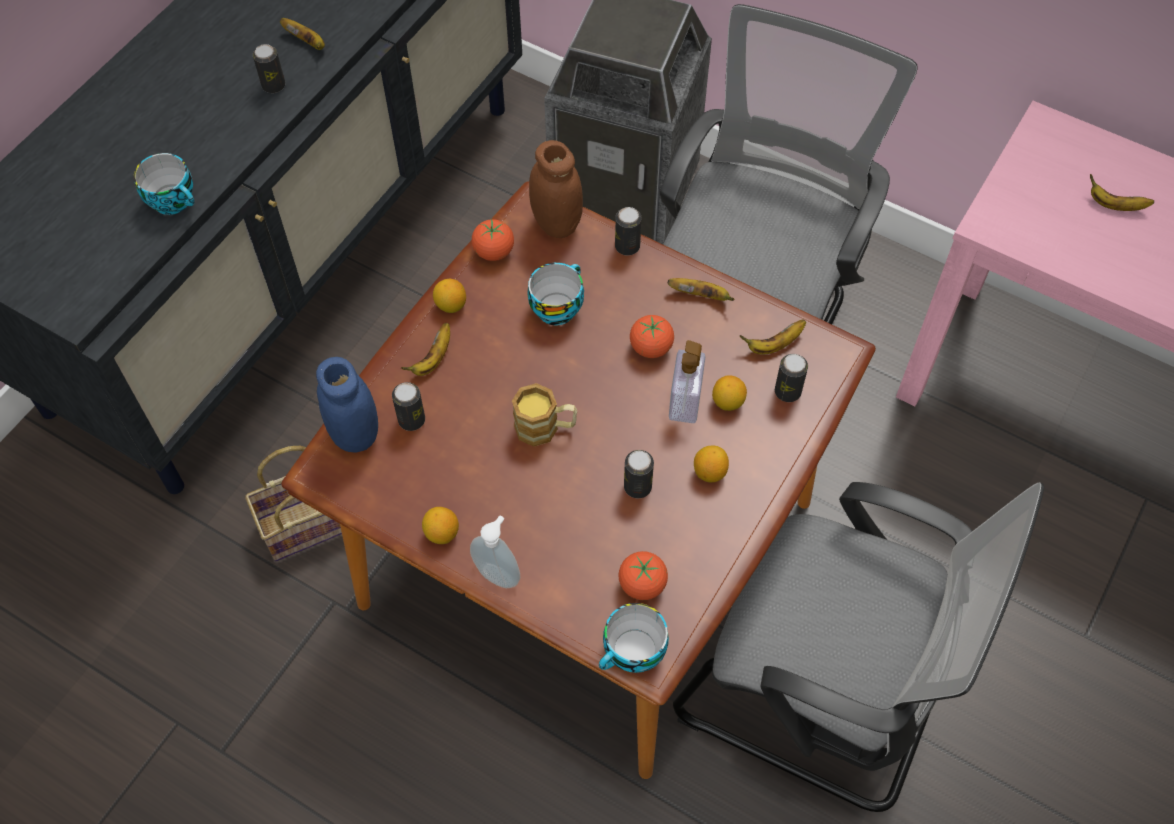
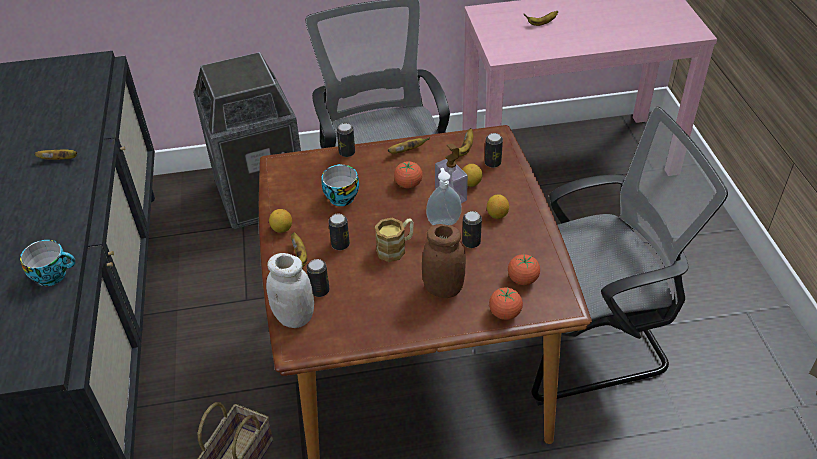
camera: 40 degrees left, 15 degrees down
(273, 85) = (61, 189): can -> can (340, 244)
(355, 434) = (294, 317): blue jar -> white jar
(441, 533) = (397, 328): lemon -> none
(494, 252) = (278, 193): tomato -> tomato (505, 313)
(498, 573) = (448, 324): soap dispenser -> soap dispenser (443, 222)
(556, 223) = (299, 164): brown jar -> brown jar (443, 289)
(633, 654) = (554, 310): cup -> none

